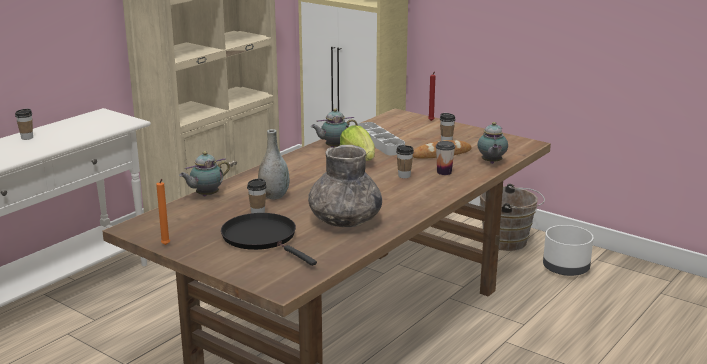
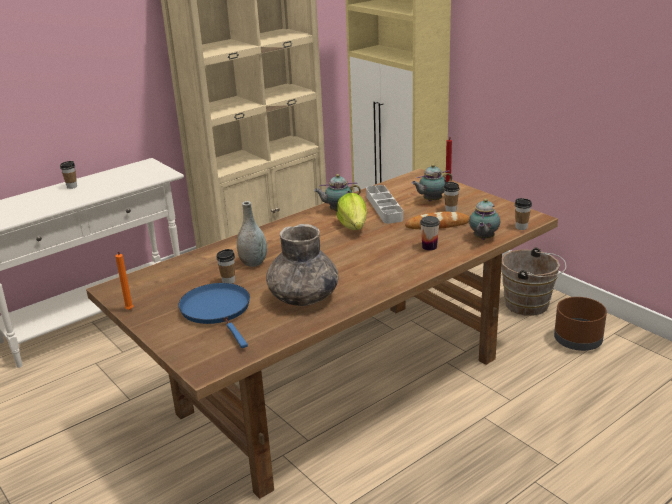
camera: 15 degrees right, 5 degrees up
(206, 195) = (193, 257): teapot -> teapot (431, 200)
(262, 238) = (217, 310): black frying pan -> blue frying pan
(404, 176) = (387, 248): cup -> cup (521, 227)
(565, 268) = (577, 341): white planter -> brown planter

